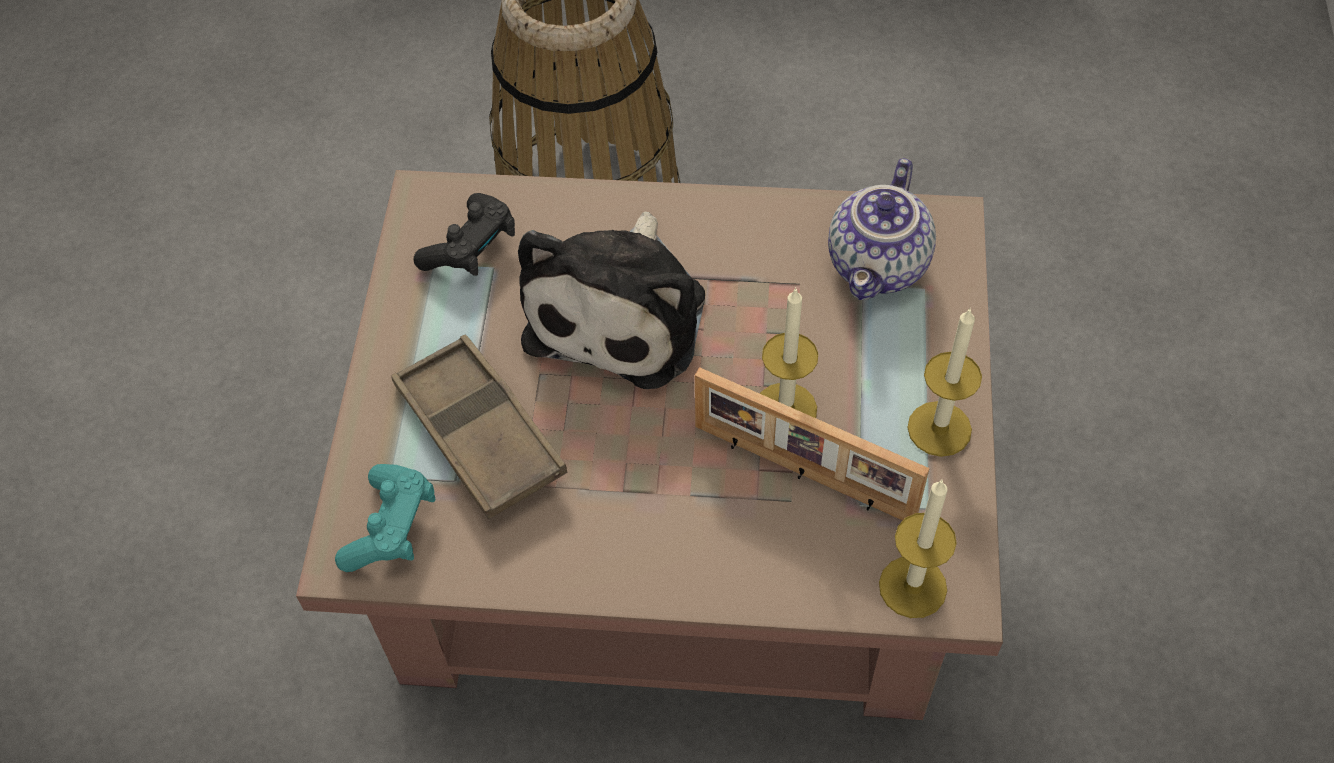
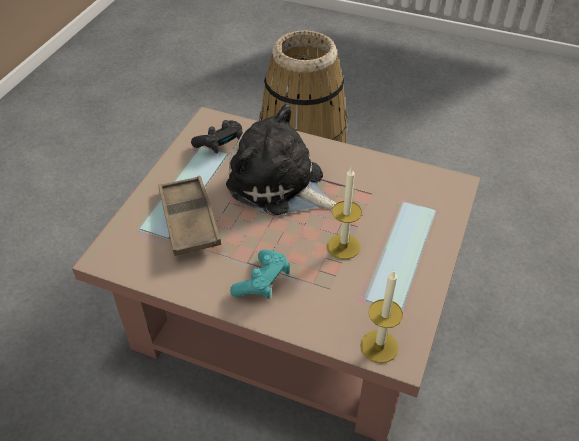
camera: 15 degrees right, 10 degrees down
(391, 528) = (129, 250): turquoise game controller -> turquoise game controller (262, 282)
(622, 311) = (280, 185): plush toy -> plush toy turned 90 degrees clockwise
(802, 474) = (340, 277): picture frame -> none
(880, 266) = (415, 195): teapot -> none
(939, 428) = (420, 274): candle -> none

